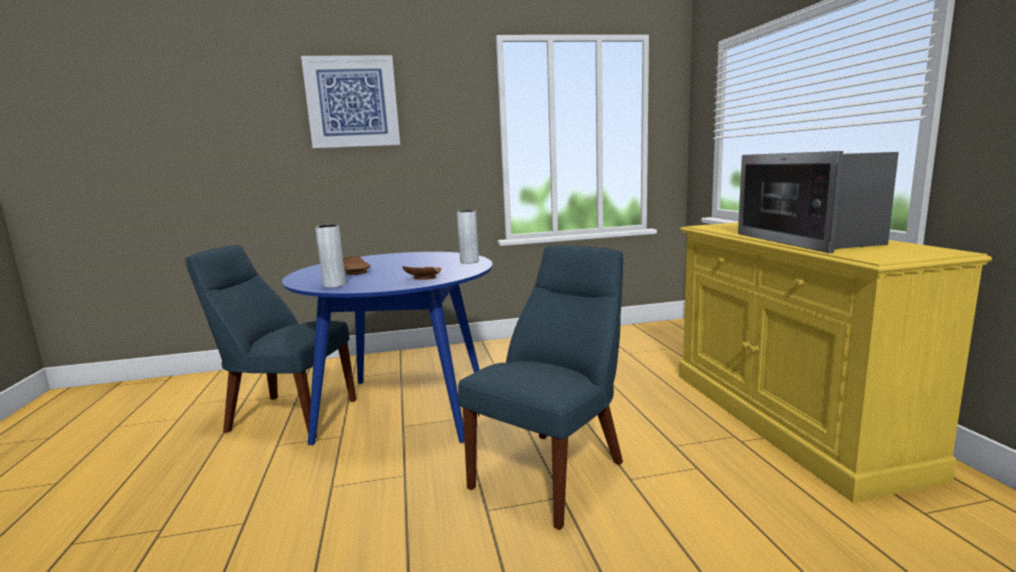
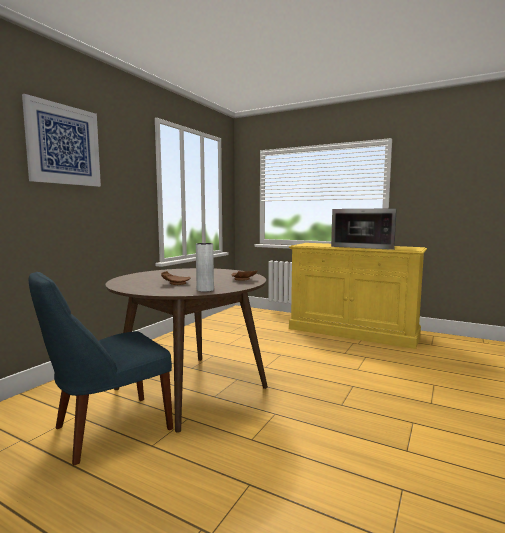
camera: 50 degrees left, 5 degrees down
(404, 408) = (191, 388): blue dining table -> brown dining table
(469, 262) = (222, 271): grey vase -> none
(553, 472) = (329, 380): blue chair -> none

